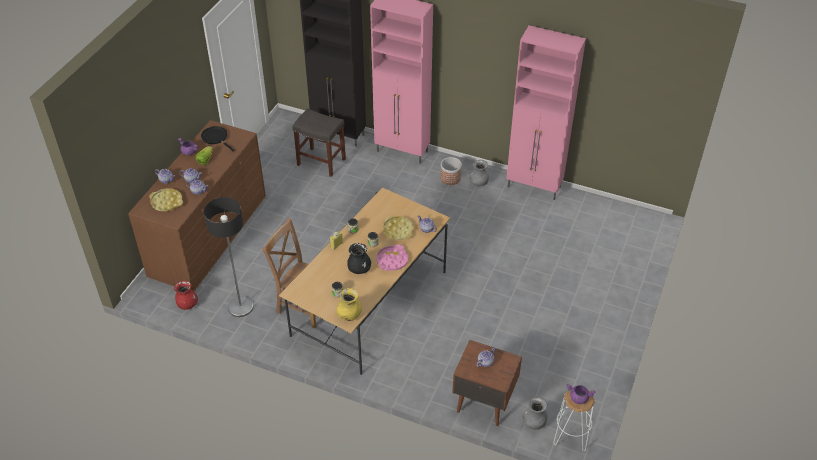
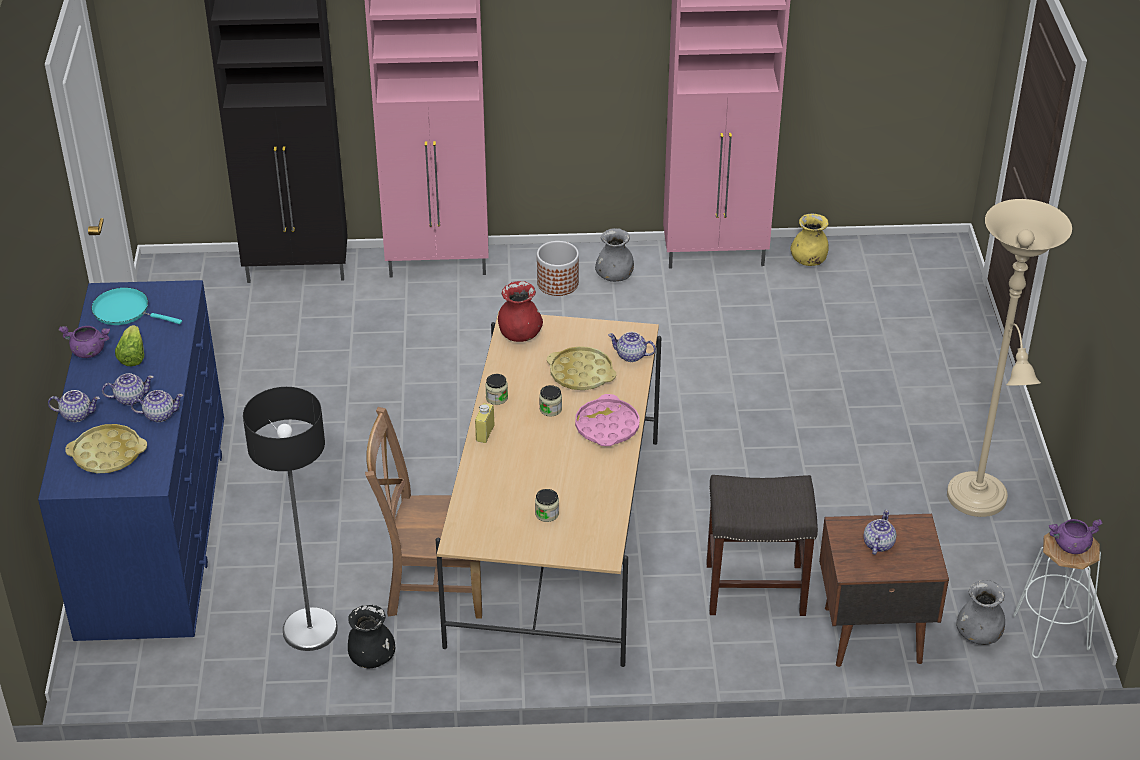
camera: 25 degrees left, 5 degrees down
(187, 304) = (197, 663): red vase -> red vase (519, 335)
(208, 235) = (153, 522): brown dresser -> blue dresser
(216, 138) = (125, 311): black frying pan -> turquoise frying pan
(322, 162) = (295, 325): grey stool -> grey stool (756, 588)
(349, 315) = (596, 543): yellow vase -> yellow vase (808, 261)
(359, 269) = (558, 460): black vase -> black vase (372, 658)
(580, 356) = (979, 502): none -> beige floor lamp

